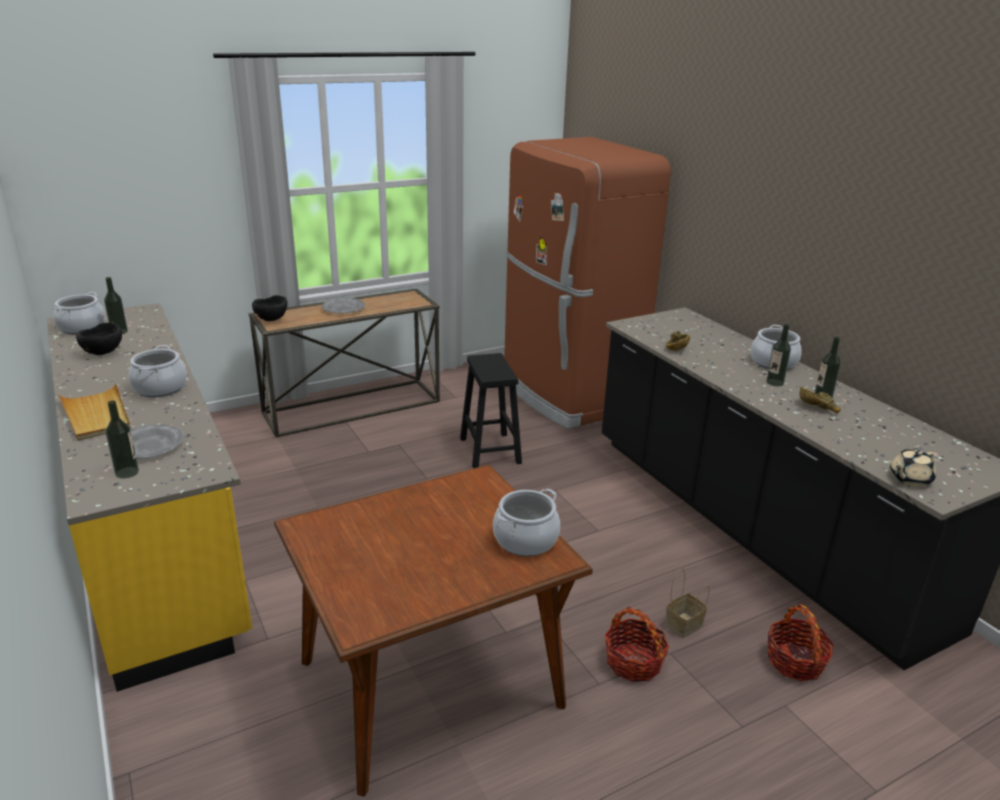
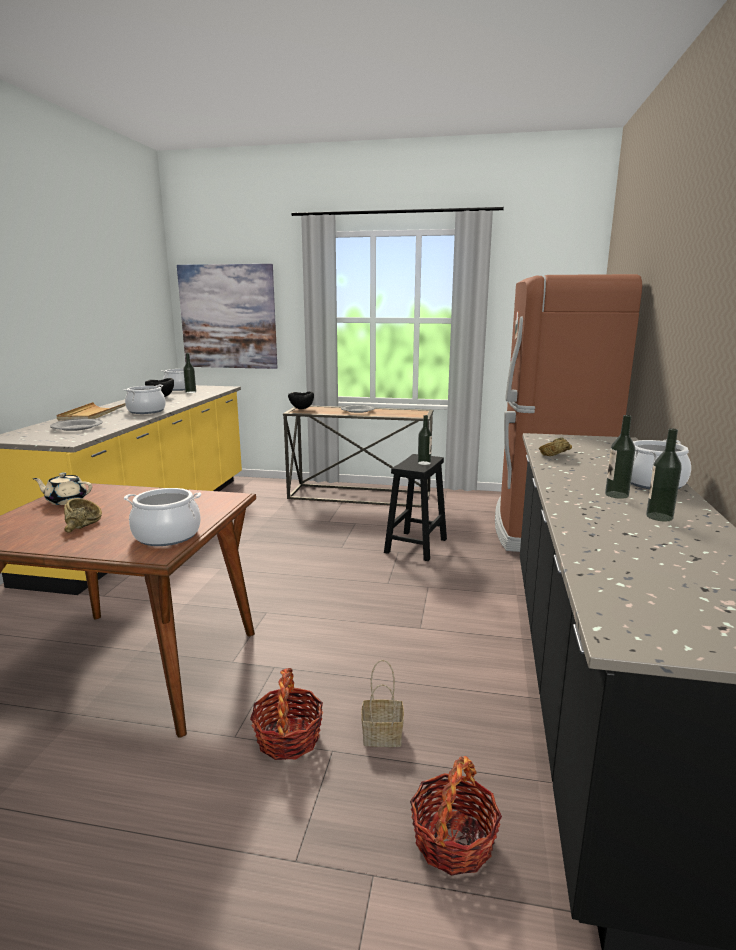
camera: 40 degrees right, 10 degrees down
(114, 204) = (228, 317): none -> picture
(127, 472) = (40, 433): bottle -> bottle (424, 463)
(818, 407) = (629, 522): brown bowl -> brown bowl (82, 526)
(909, 479) = (617, 608): beige teapot -> beige teapot (66, 501)

